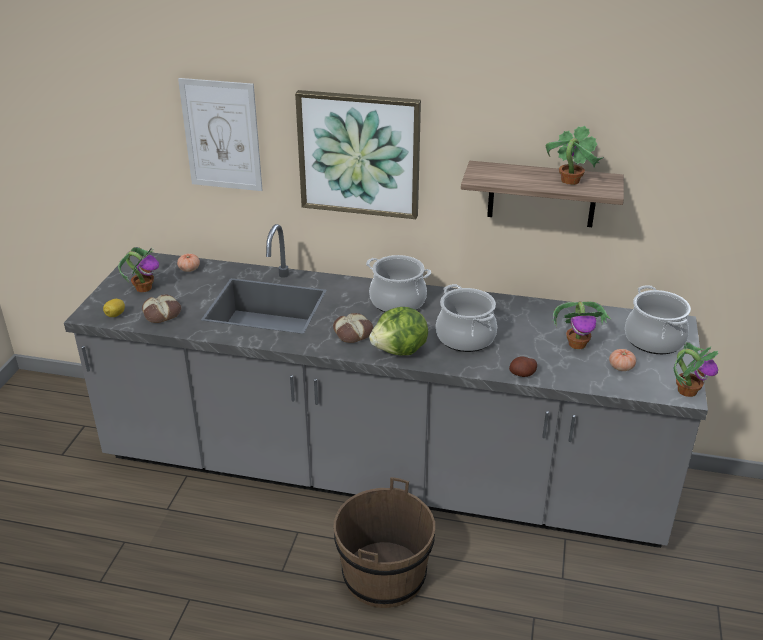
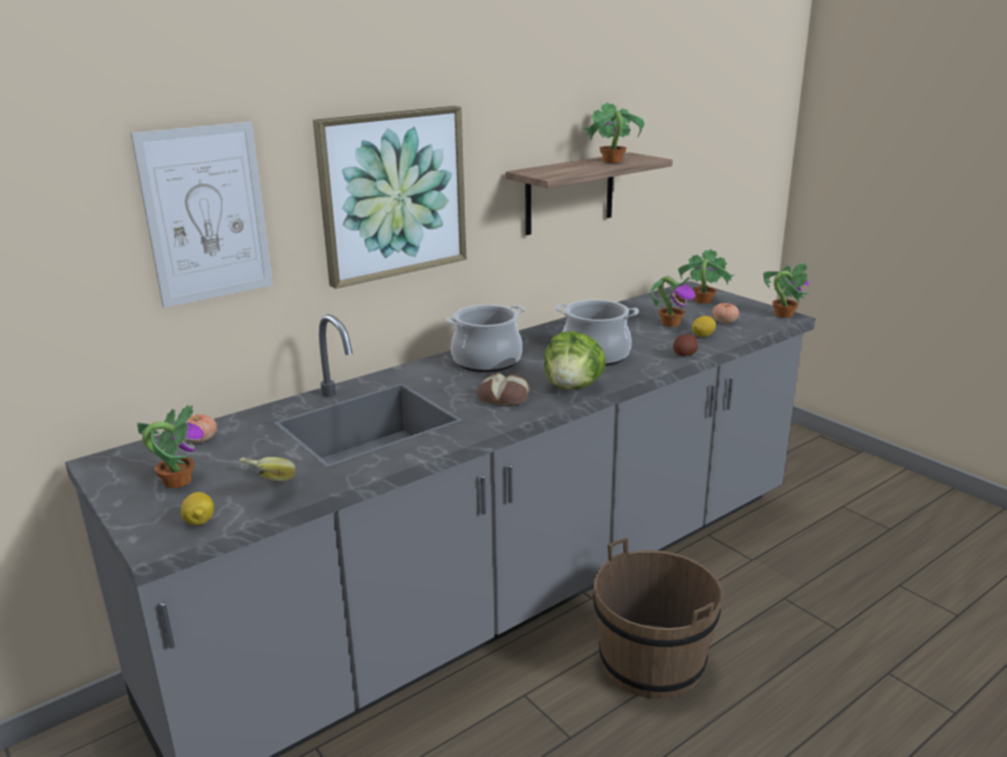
camera: 50 degrees left, 10 degrees down
(162, 313) = (263, 486): bread -> banana
(573, 368) = (703, 335): none -> lemon
(654, 340) = (702, 301): cooking pot -> potted plant

